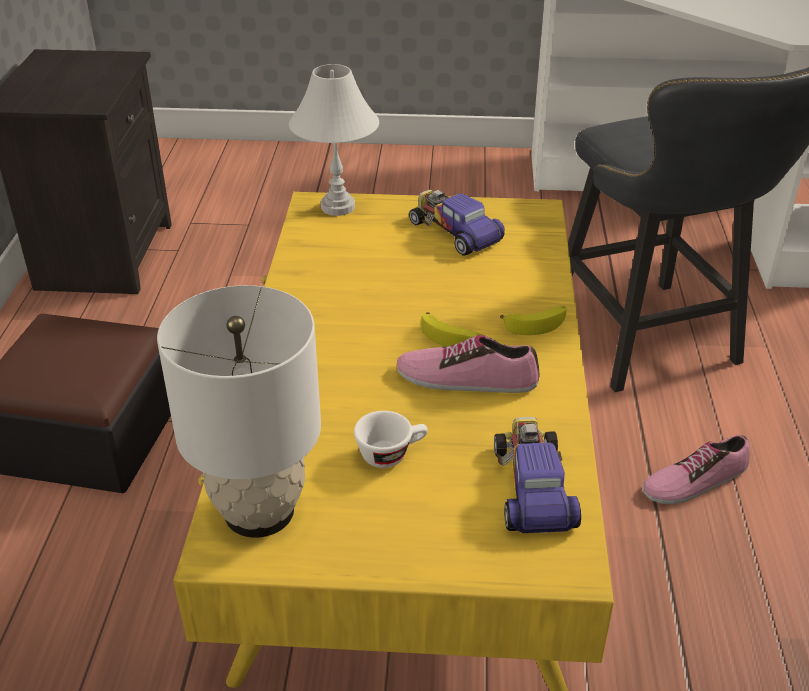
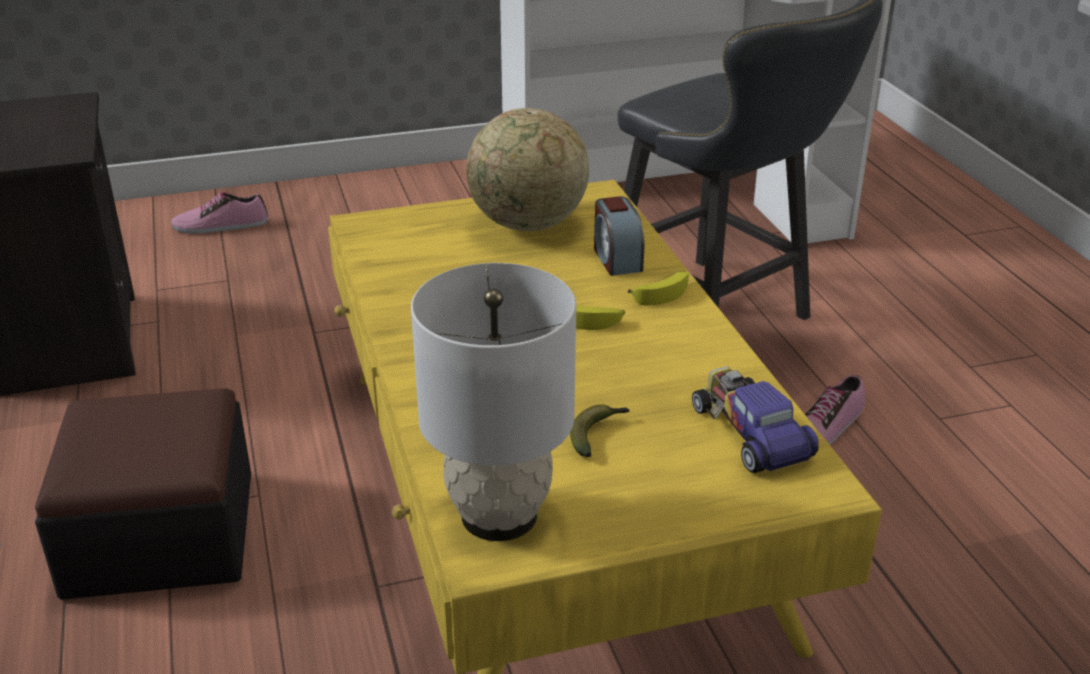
camera: 20 degrees left, 5 degrees down
(338, 207) = (390, 222): white table lamp -> none
(391, 453) = (597, 434): white cup -> banana
(455, 231) = (528, 225): toy car -> globe
(466, 378) = (626, 353): shoe -> shoe (220, 225)
(514, 281) = (616, 259): none -> alarm clock

